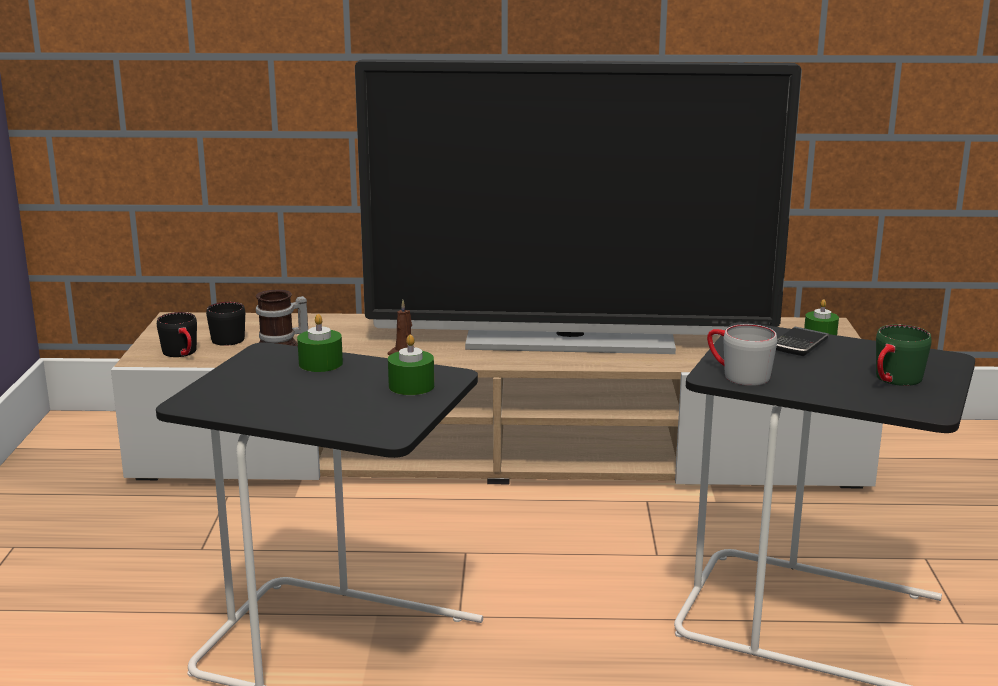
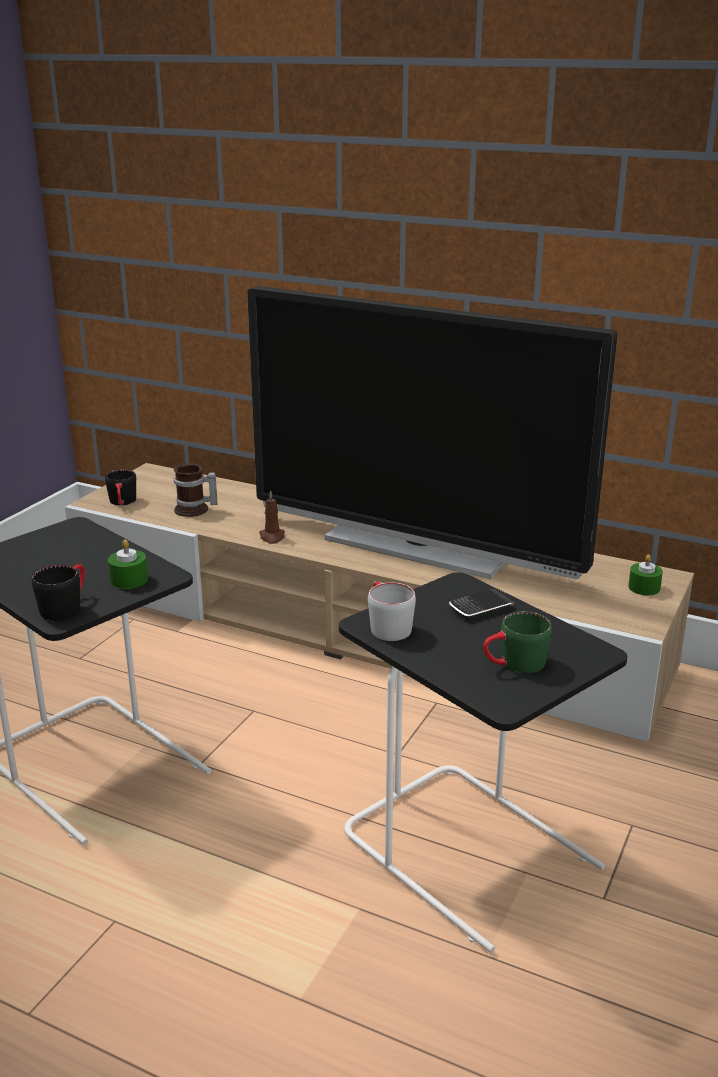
camera: 25 degrees right, 5 degrees up
(229, 337) = (168, 494): black mug -> black mug (66, 606)
(320, 363) = (95, 545): green candle -> none

